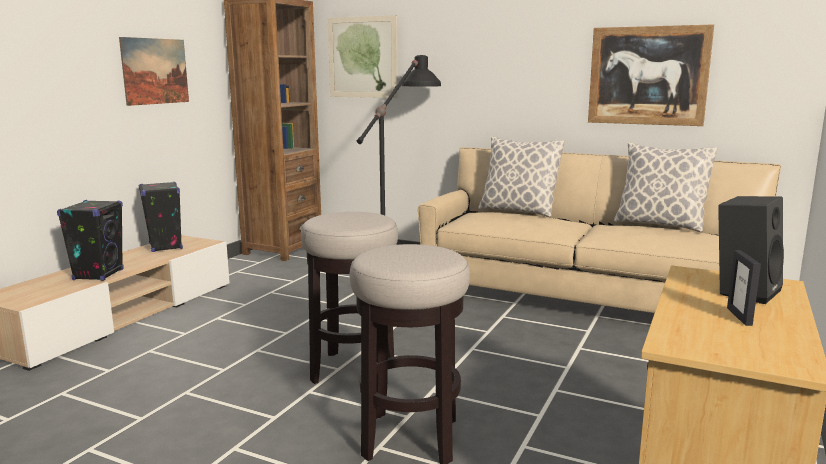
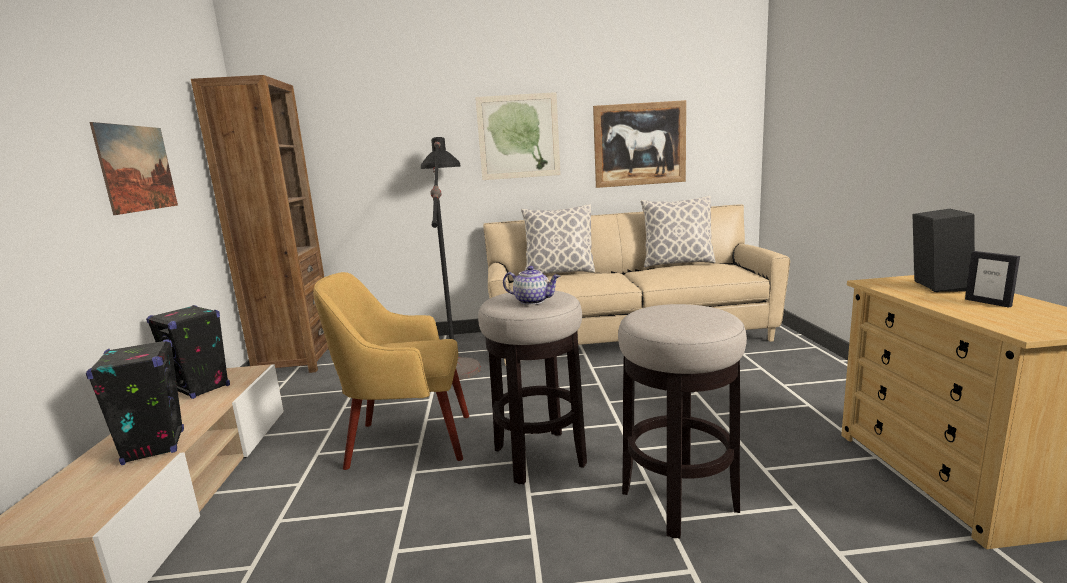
camera: 30 degrees left, 0 degrees up
(279, 328) = (406, 441): none -> yellow armchair
(343, 220) = (533, 301): none -> teapot
(362, 57) = (360, 144): picture -> picture (518, 136)

